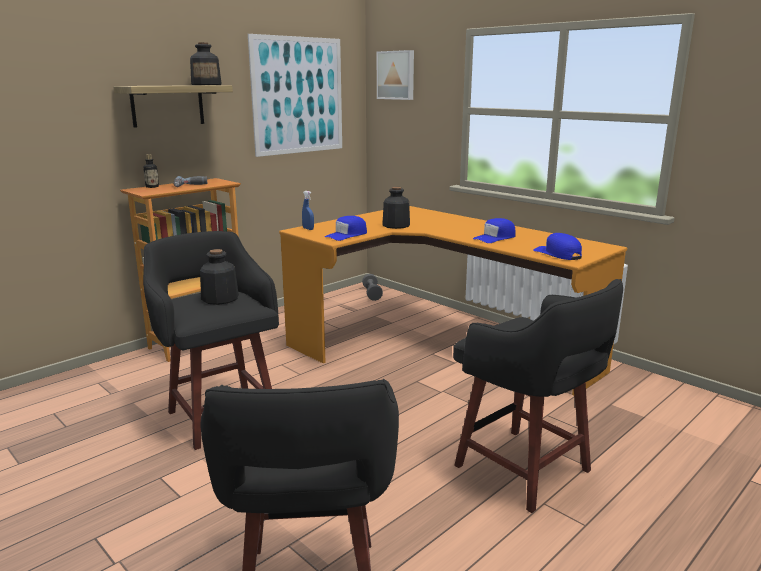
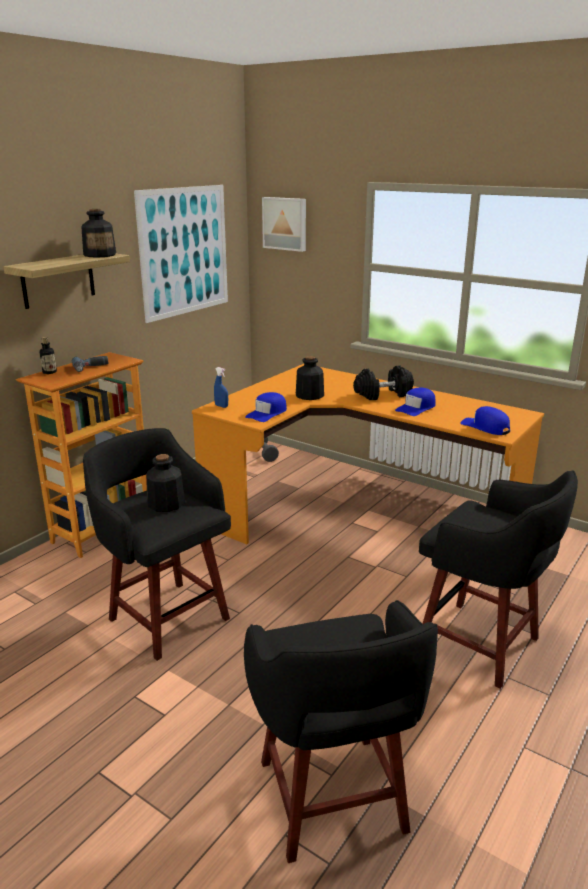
camera: 10 degrees left, 5 degrees up
(468, 228) = (383, 395): none -> black dumbbell

